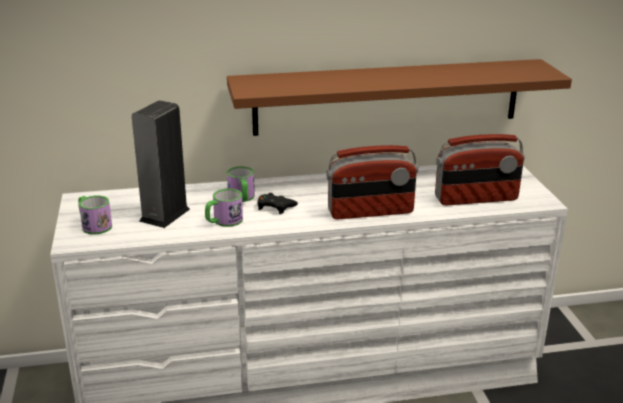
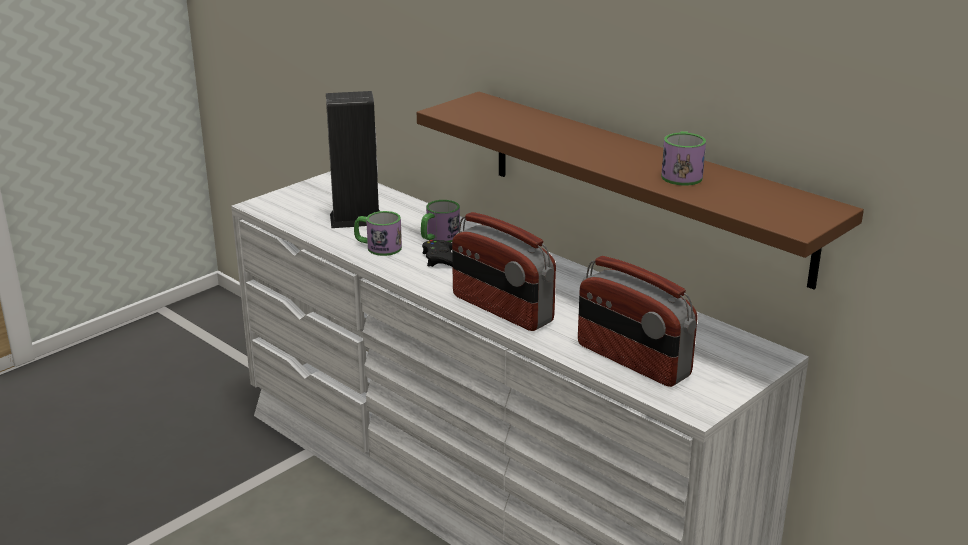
camera: 55 degrees right, 0 degrees up
(94, 225) = (299, 200): mug -> mug (681, 174)

